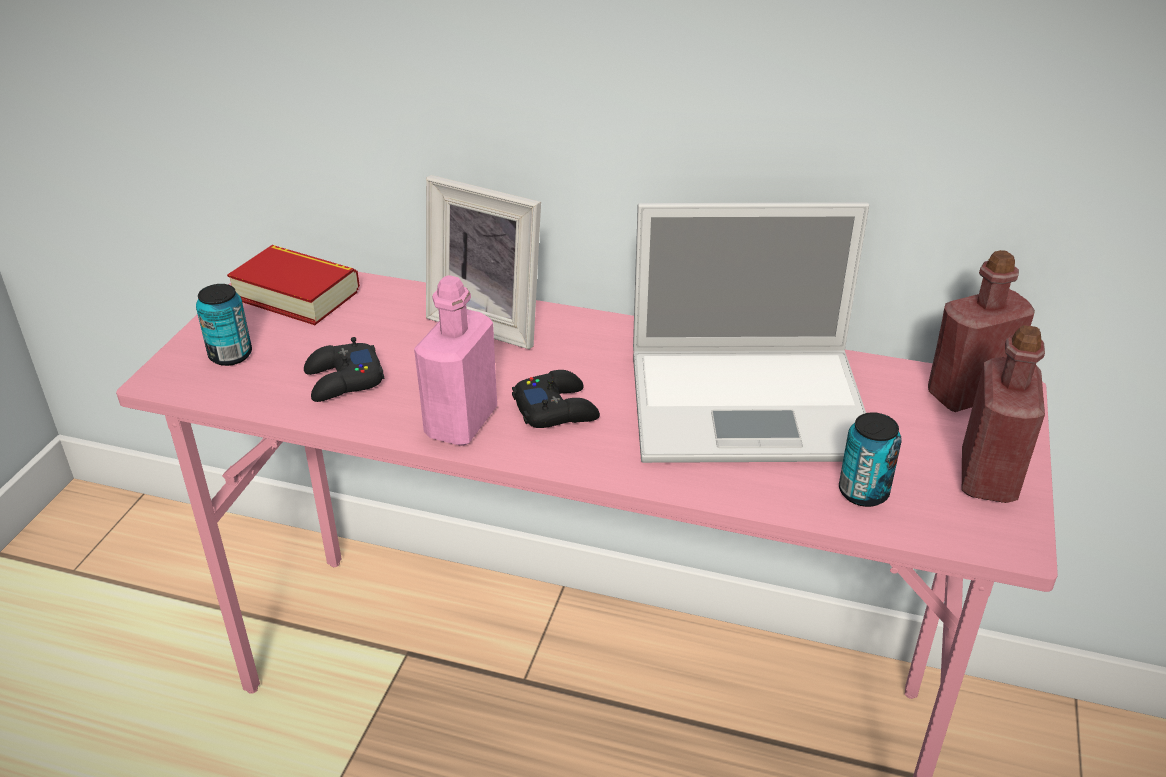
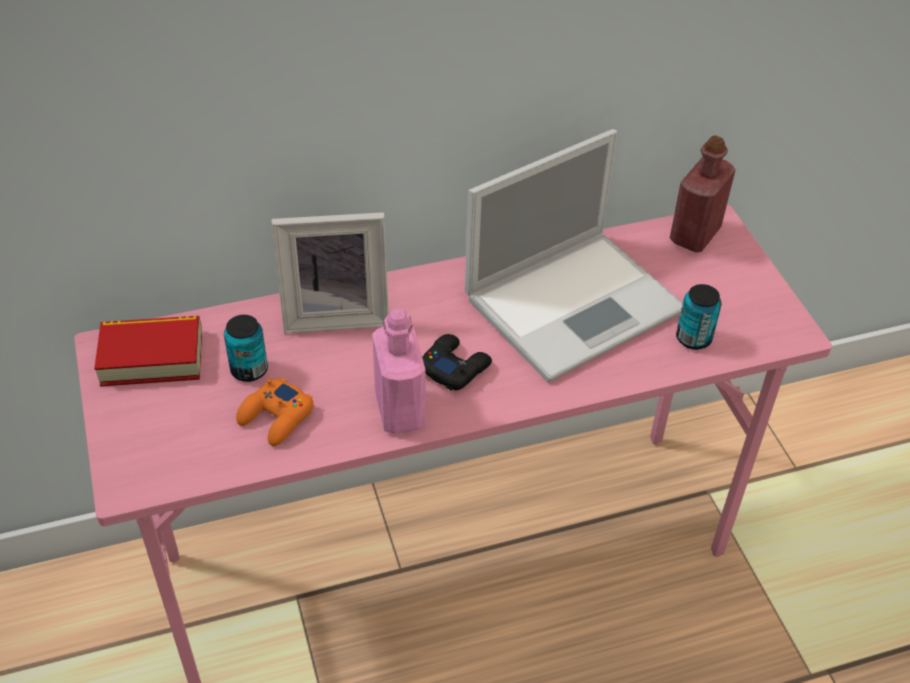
camera: 35 degrees left, 10 degrees up
(230, 355) = (159, 438): can -> can (249, 370)
(343, 381) = (276, 417): black game controller -> orange game controller
(987, 477) = (750, 293): red bottle -> none

